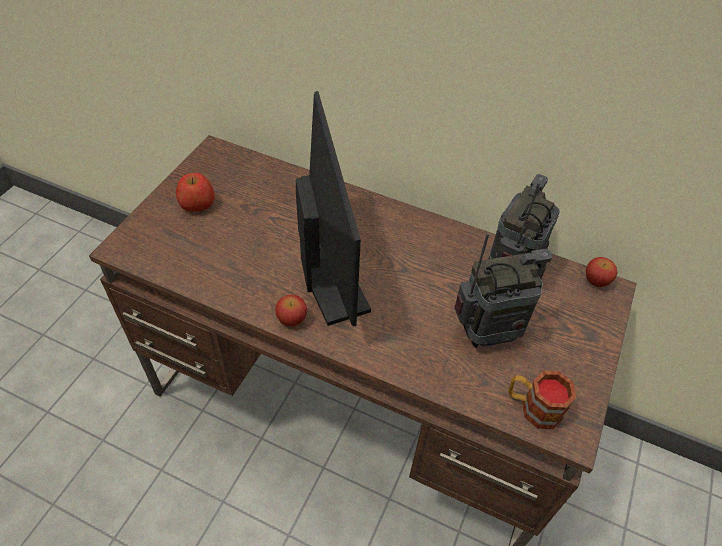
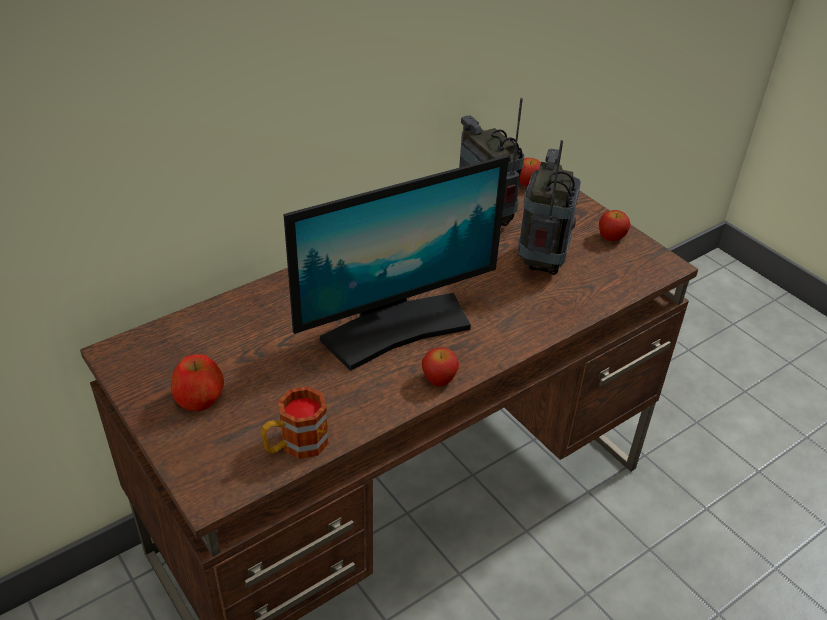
camera: 60 degrees left, 10 degrees down
(330, 271) = (396, 328): monitor -> monitor turned 135 degrees clockwise
(533, 407) = (629, 272): mug -> mug (295, 445)
(574, 374) = (611, 237): none -> apple

